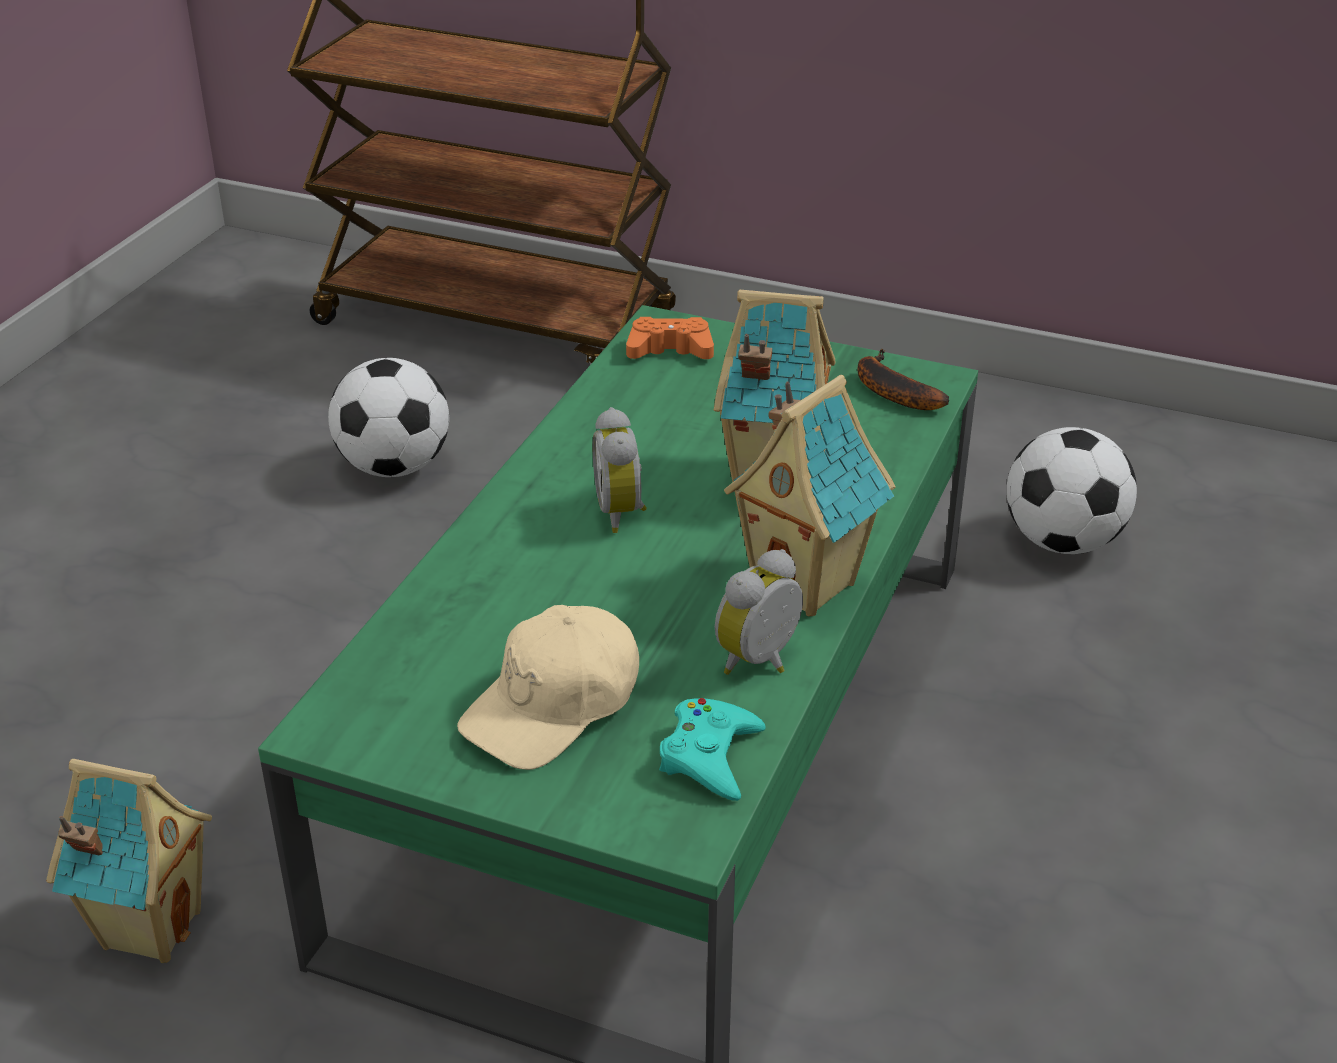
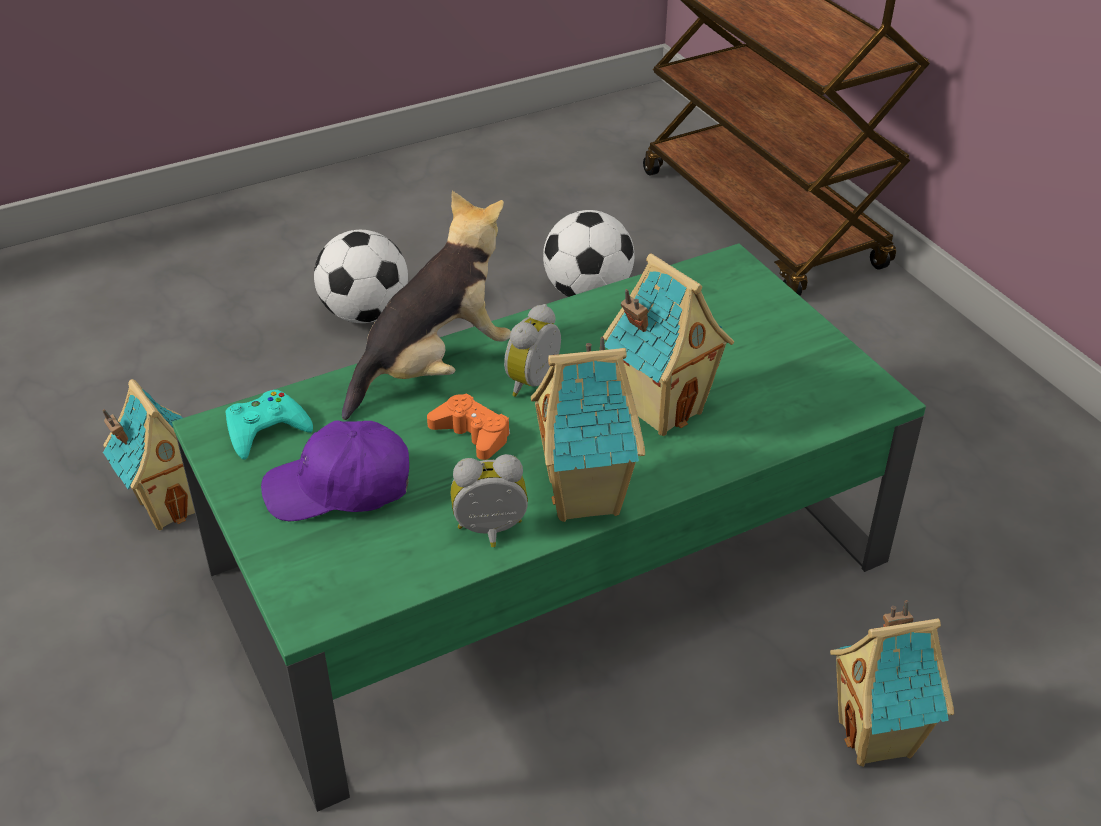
camera: 40 degrees right, 5 degrees up
(493, 546) = (434, 366): none -> plush toy
(554, 706) = (340, 488): beige cap -> purple cap
(670, 350) = (714, 285): orange game controller -> orange game controller (472, 434)
(710, 756) = (382, 574): turquoise game controller -> turquoise game controller (266, 430)
(890, 390) = (833, 388): banana -> none
(1062, 542) = (1003, 587): football -> football (365, 314)
(1109, 717) = (878, 738): none -> toy house

